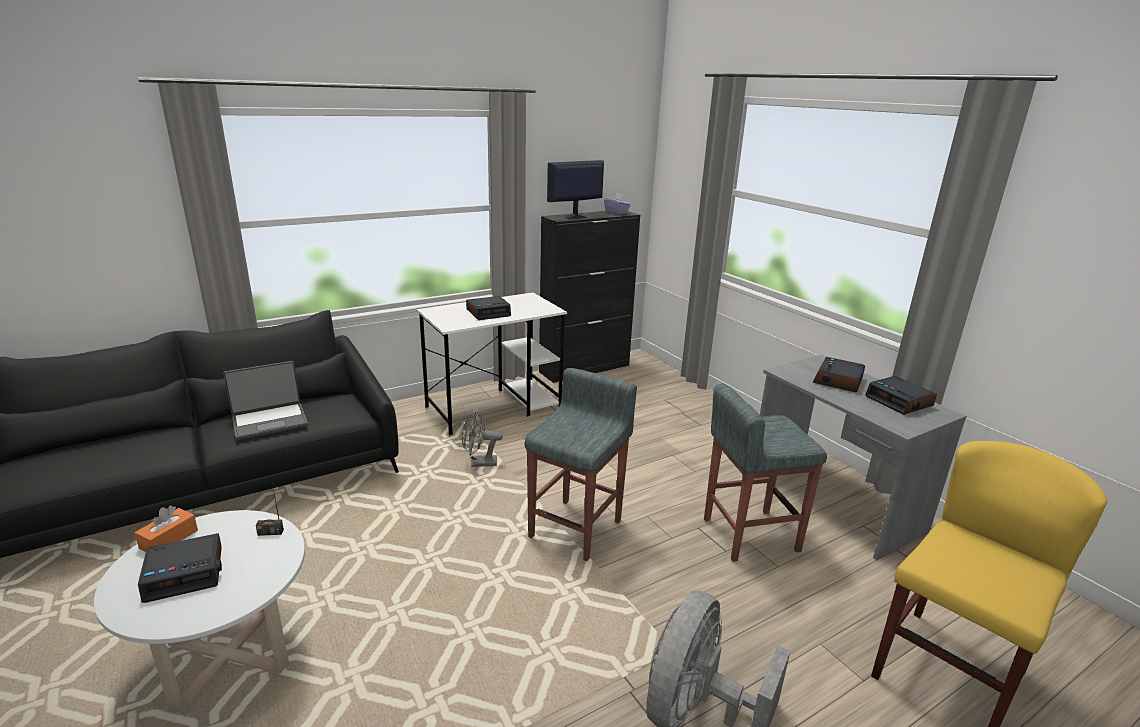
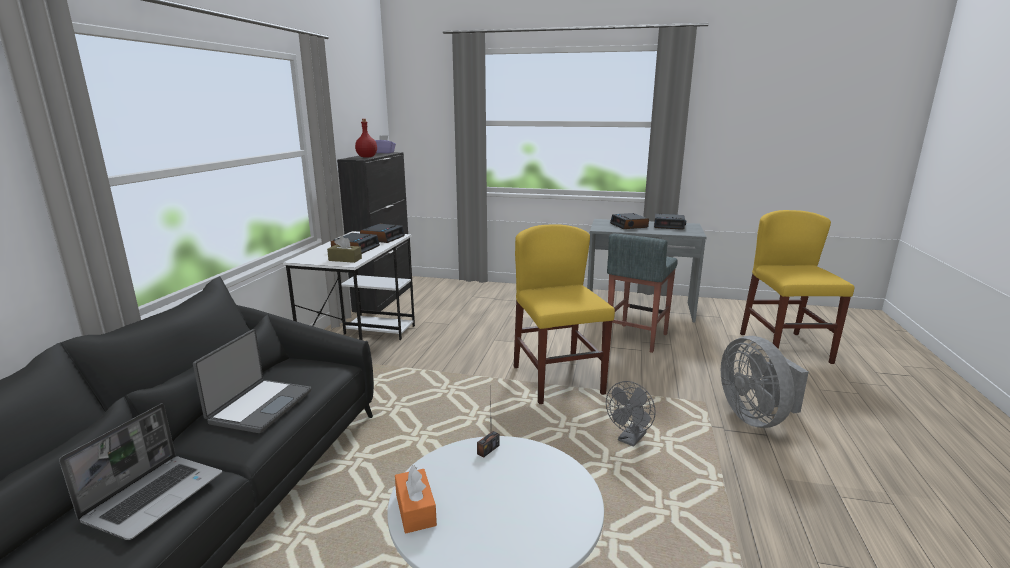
camera: 45 degrees left, 5 degrees down
(146, 449) = (155, 496): none -> laptop
(185, 573) = (495, 512): alarm clock -> alarm clock (382, 238)
(455, 321) = (345, 259): none -> brown tissue box
(479, 463) = (424, 380): grey fan -> grey fan (630, 440)
(574, 217) = (366, 157): monitor -> red bottle
(576, 528) = (557, 380): grey stool -> yellow chair

